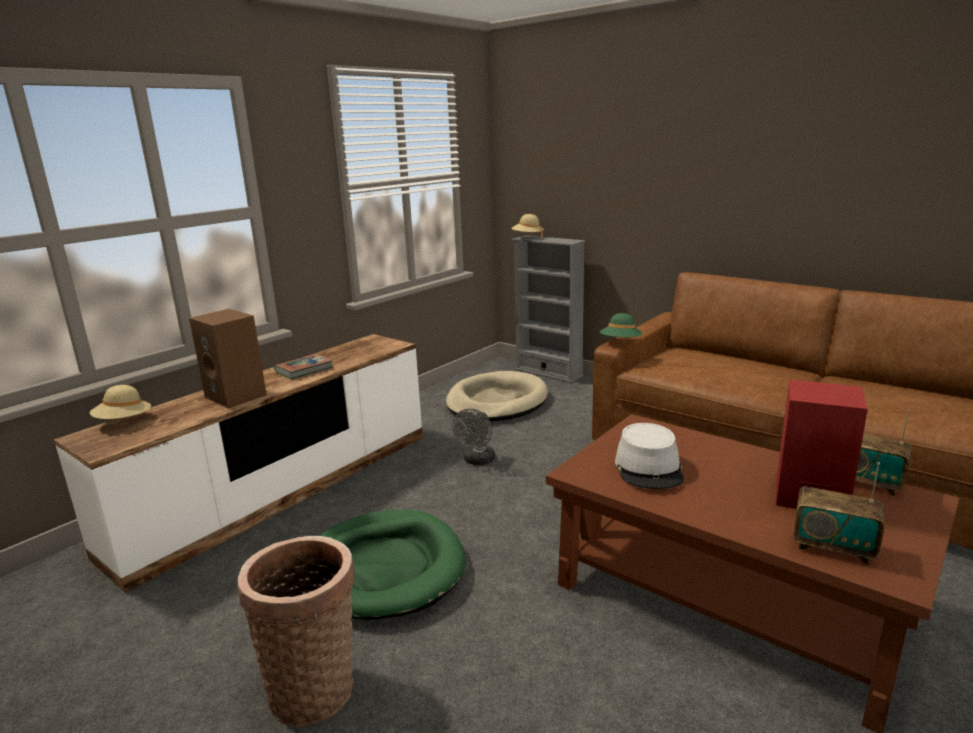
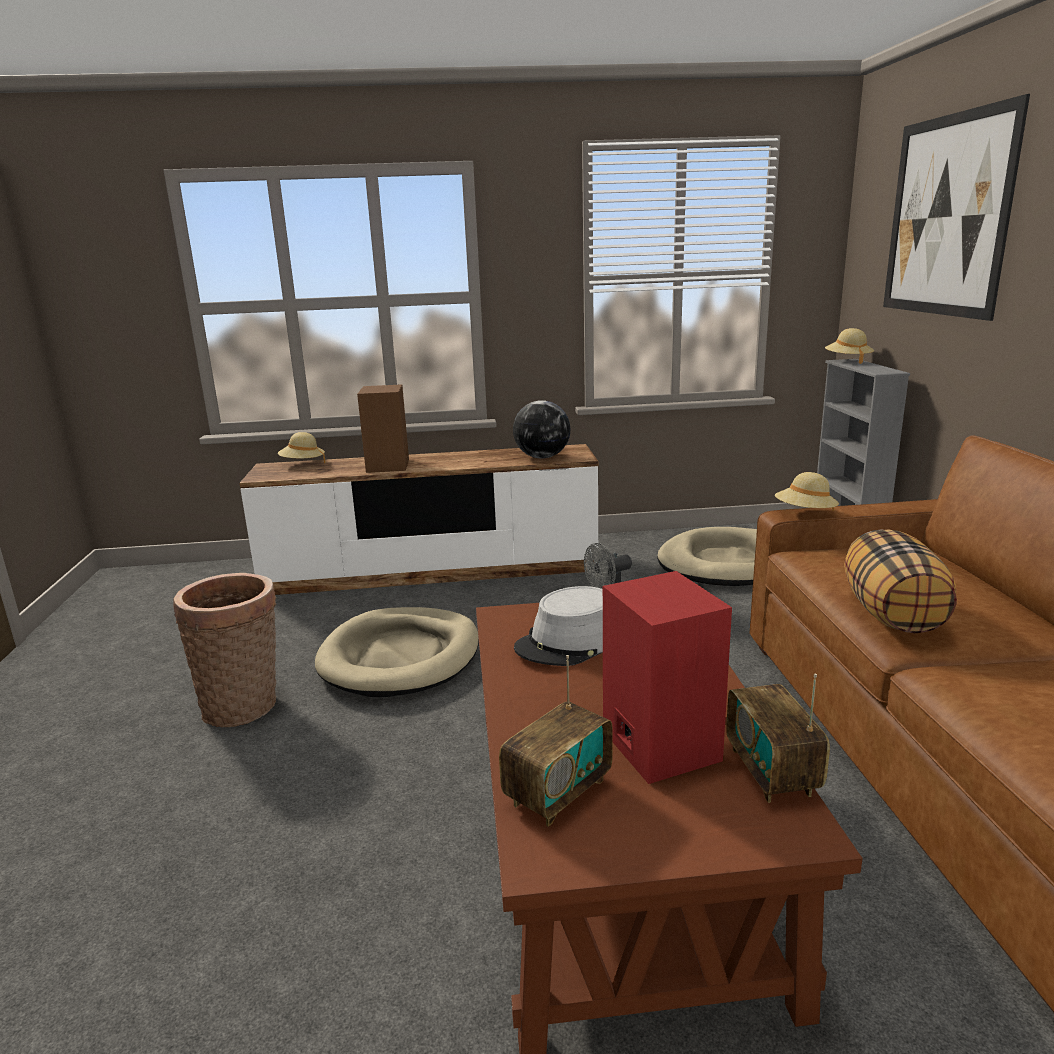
camera: 45 degrees right, 0 degrees up
(304, 370) = (469, 459): book -> none
(365, 352) = (542, 457): none -> globe
(386, 568) = (401, 657): green dog bed -> beige dog bed
(597, 135) = (946, 216): none -> picture
(620, 342) = (805, 514): green hat -> beige hat
(746, 385) = (893, 615): none -> pillow
(833, 547) = (558, 792): radio -> radio turned 120 degrees counterclockwise

